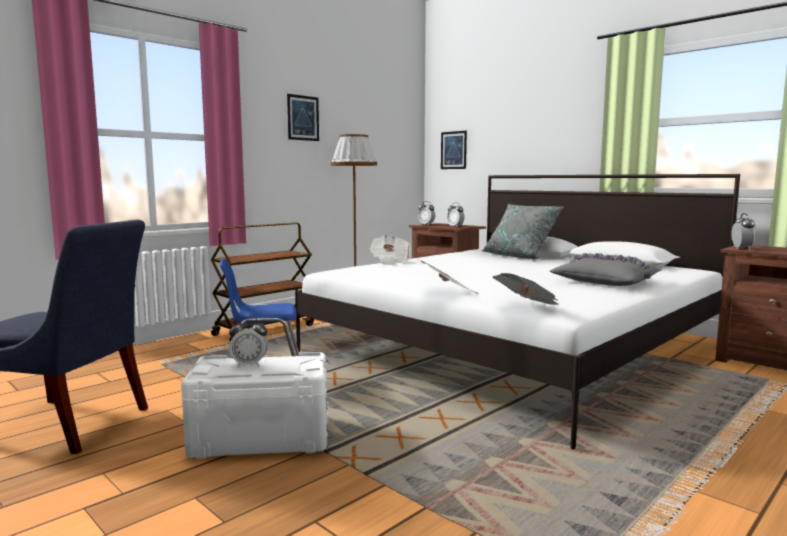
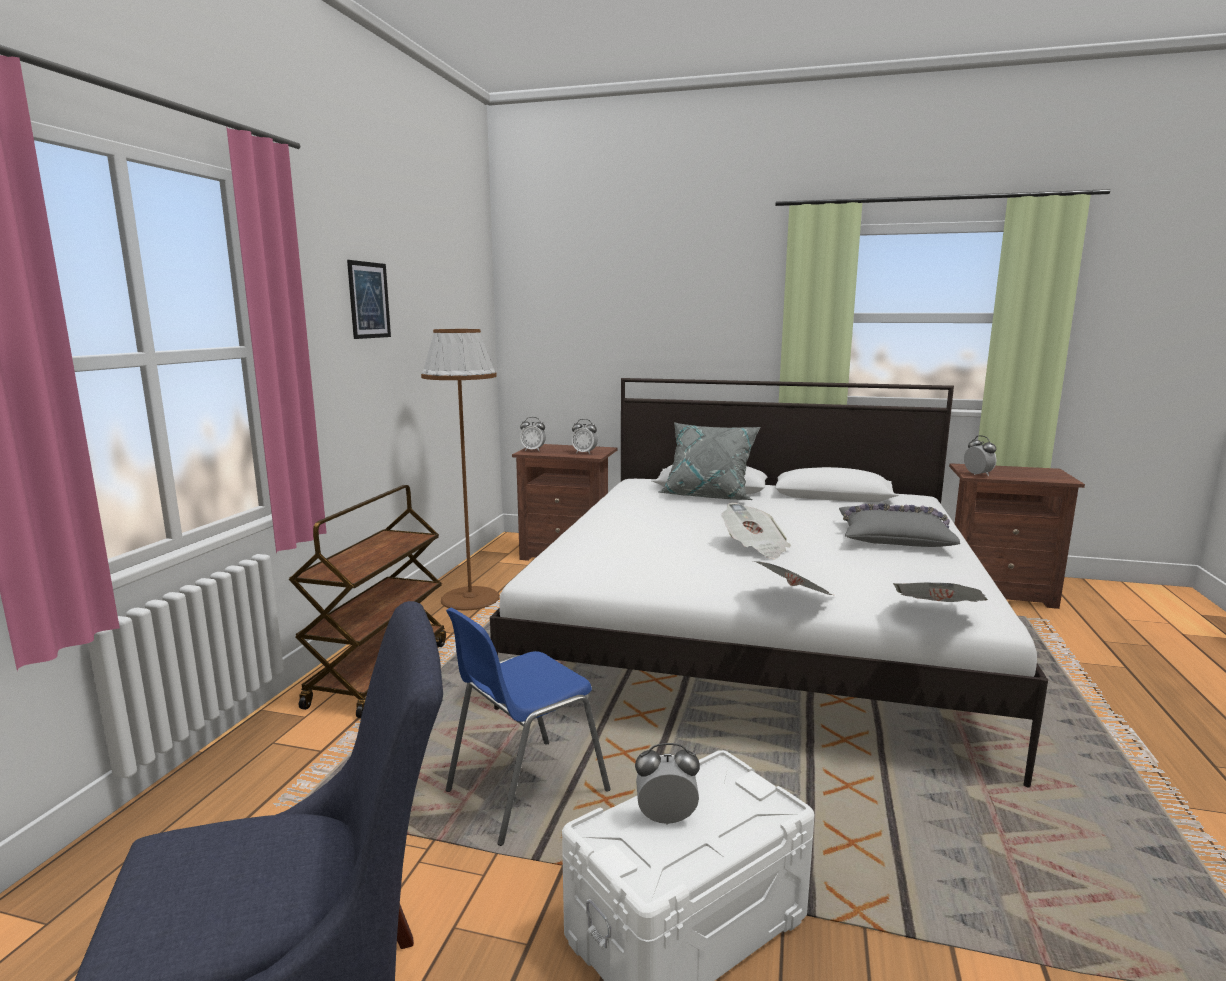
camera: 30 degrees left, 5 degrees up
(249, 365) = (666, 818): alarm clock -> alarm clock turned 150 degrees counterclockwise
(390, 262) = (580, 534): newspaper -> newspaper (755, 548)
(453, 150) = (548, 337): picture -> none

